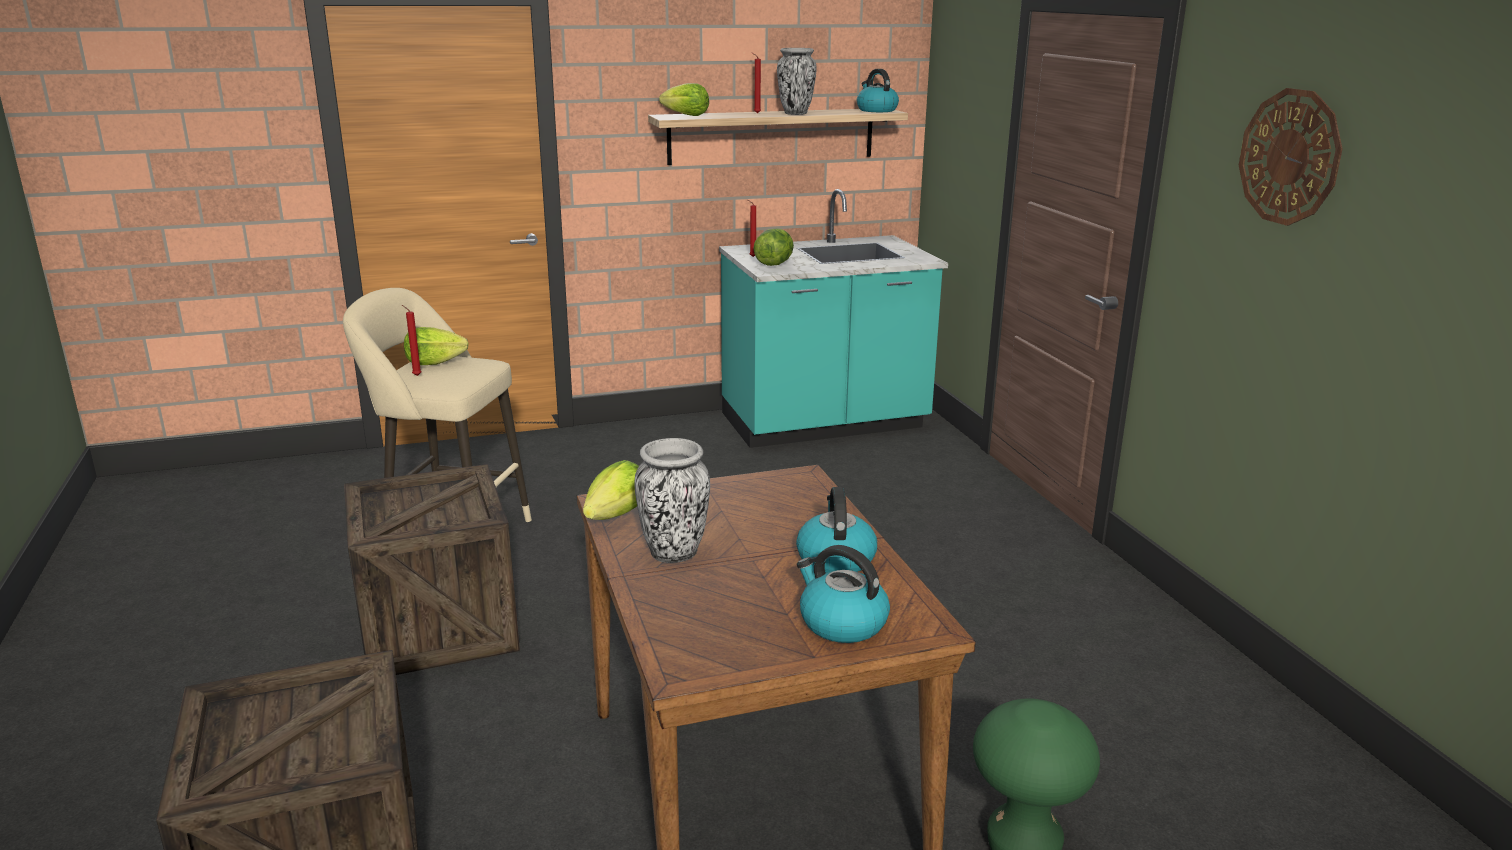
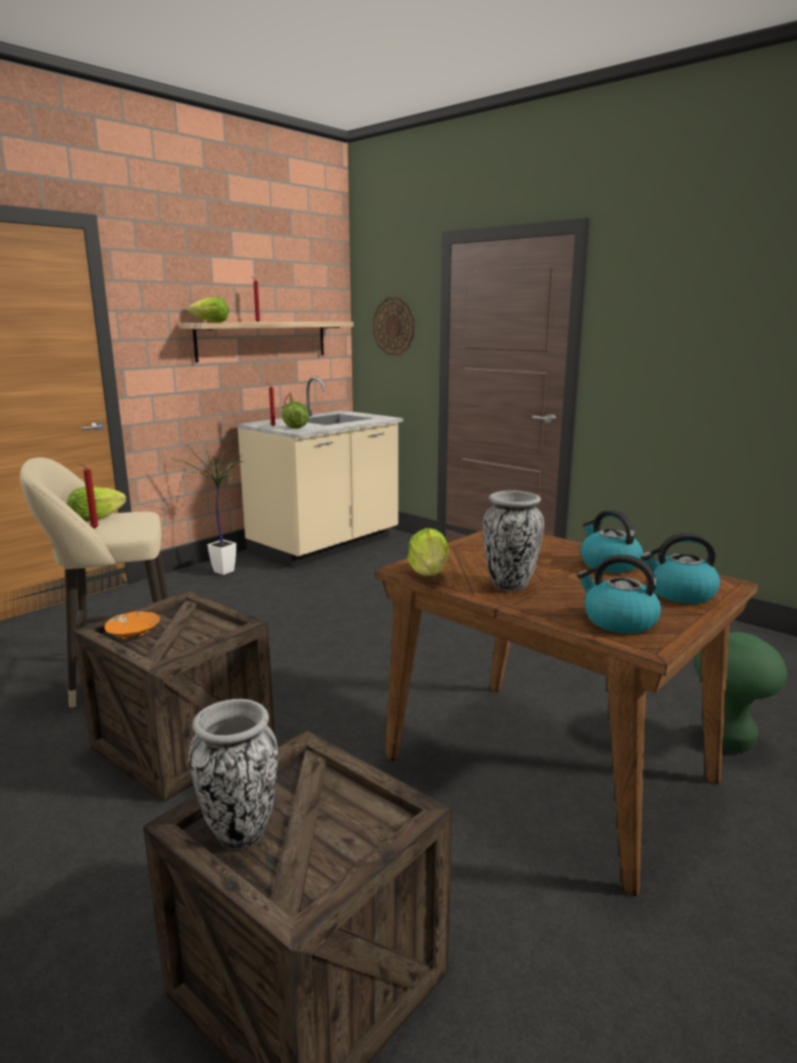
camera: 30 degrees left, 5 degrees down
(392, 501) = (134, 633): none -> orange bowl
(668, 437) = (224, 573): none -> potted plant
(795, 113) = (284, 321): vase -> vase (239, 832)
(824, 423) = (326, 545): turquoise counter -> beige counter
(876, 110) = (329, 321): kettle -> kettle (618, 621)
(1290, 157) = (690, 302): wall clock -> wall clock (394, 326)

